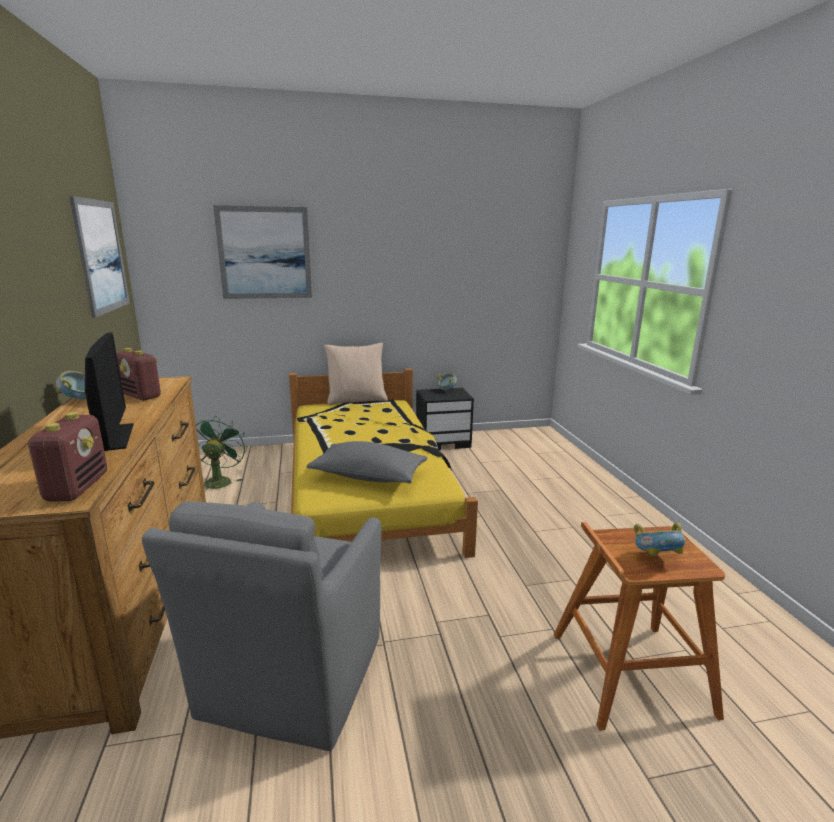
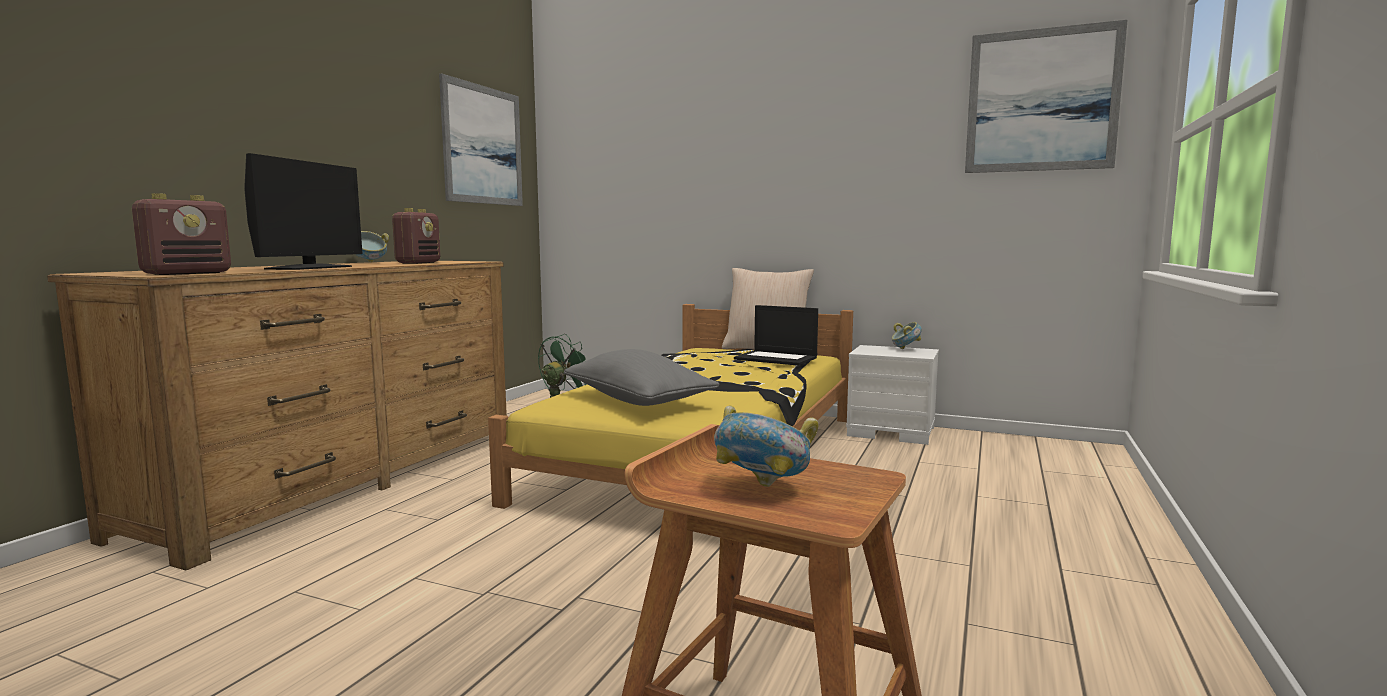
camera: 35 degrees right, 10 degrees down
(141, 396) = (418, 263): radio -> radio turned 150 degrees counterclockwise
(264, 253) = (670, 147): picture -> picture (1041, 100)
(290, 680) = (346, 586): grey armchair -> none
(384, 411) = (777, 358): none -> laptop
(443, 441) = (892, 432): black nightstand -> white nightstand

